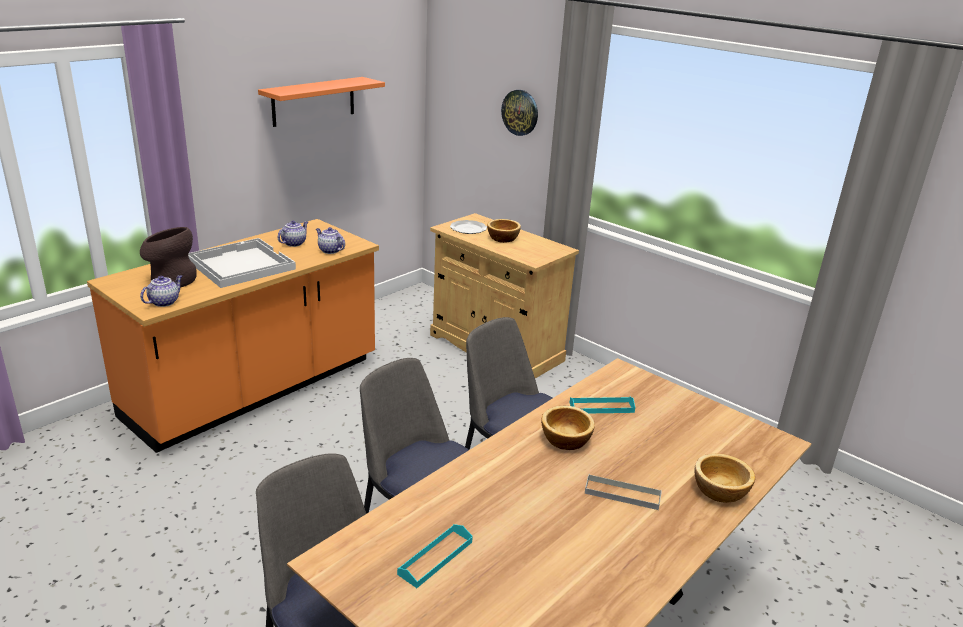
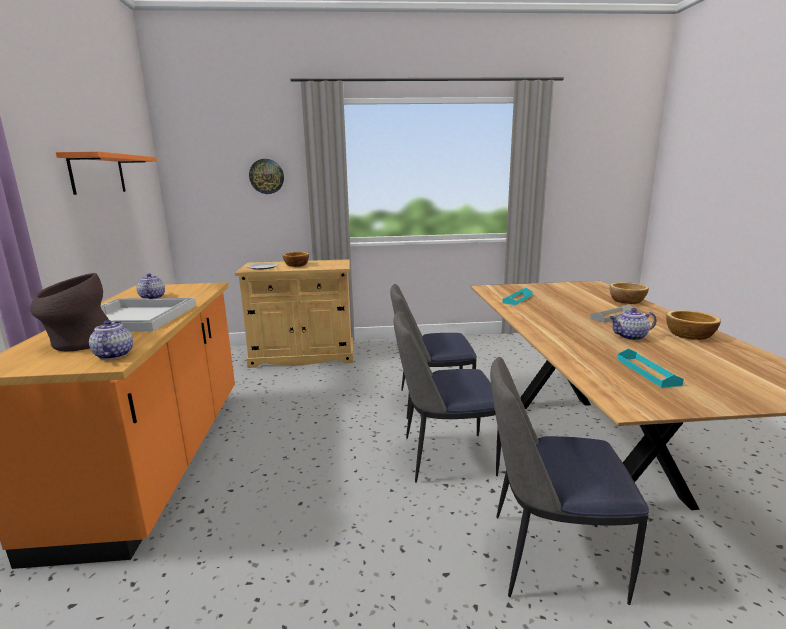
camera: 45 degrees left, 10 degrees down
(330, 250) = (197, 292): teapot -> teapot (630, 337)
(564, 439) = (540, 312): bowl -> bowl (688, 335)

